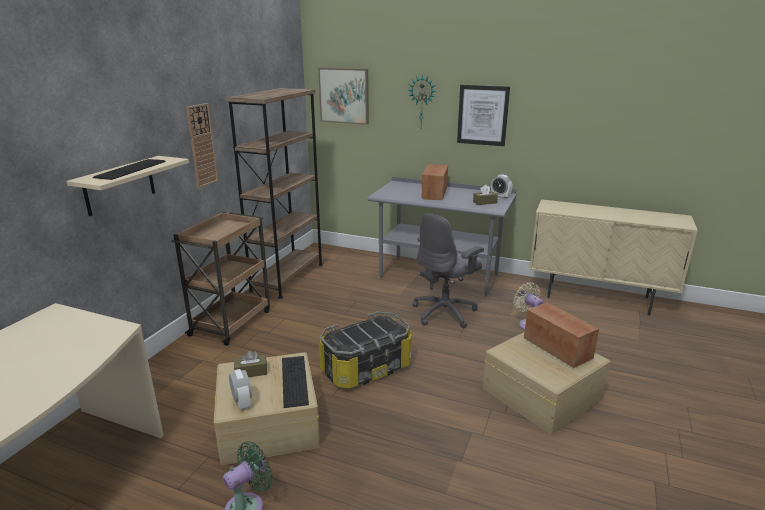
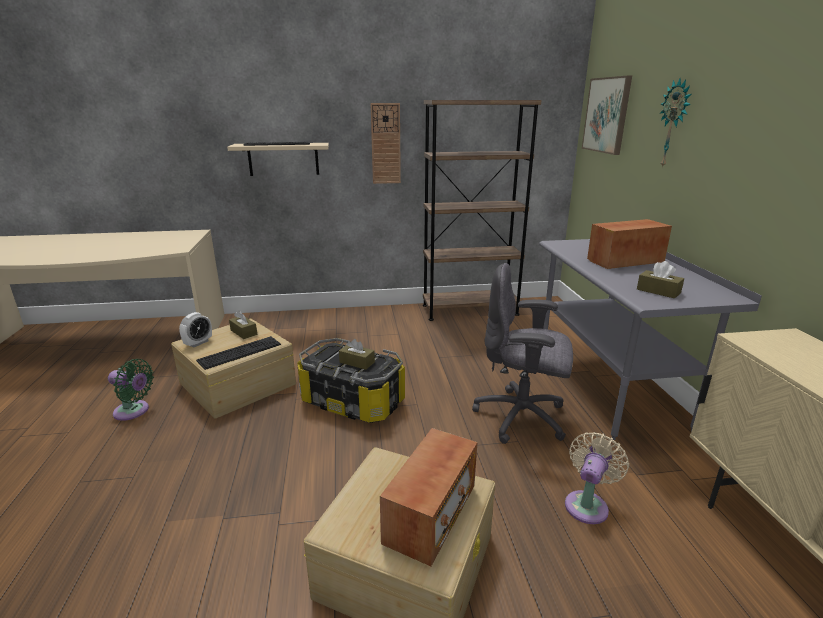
camera: 60 degrees right, 0 degrees up
(231, 322) = (368, 316): brown cart -> none
(373, 330) = (357, 362): none -> brown tissue box
(482, 115) = (743, 147): picture -> none
(500, 197) = (711, 296): alarm clock -> none

